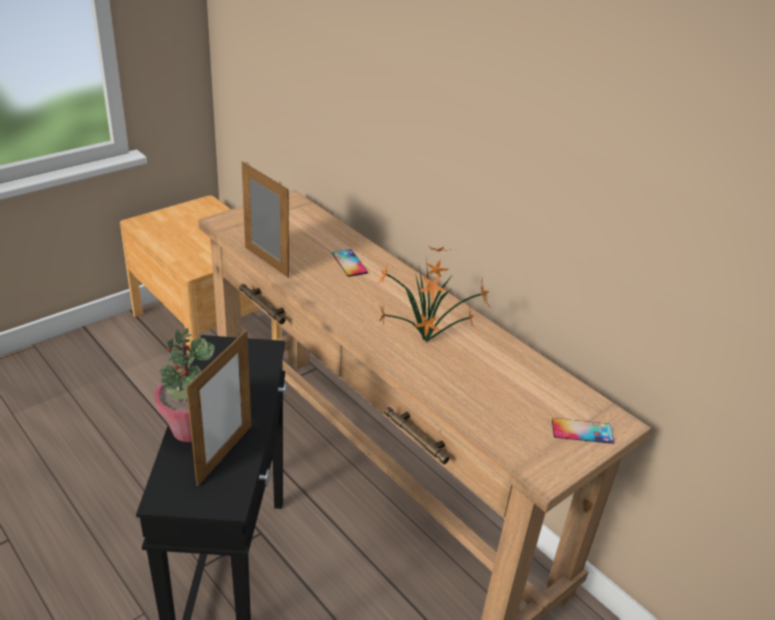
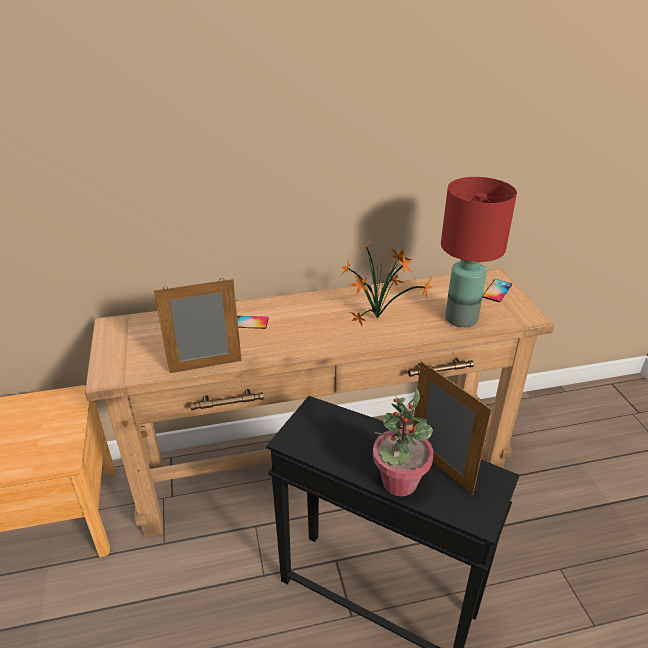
camera: 60 degrees left, 0 degrees up
(484, 409) = (462, 318): none -> red table lamp

